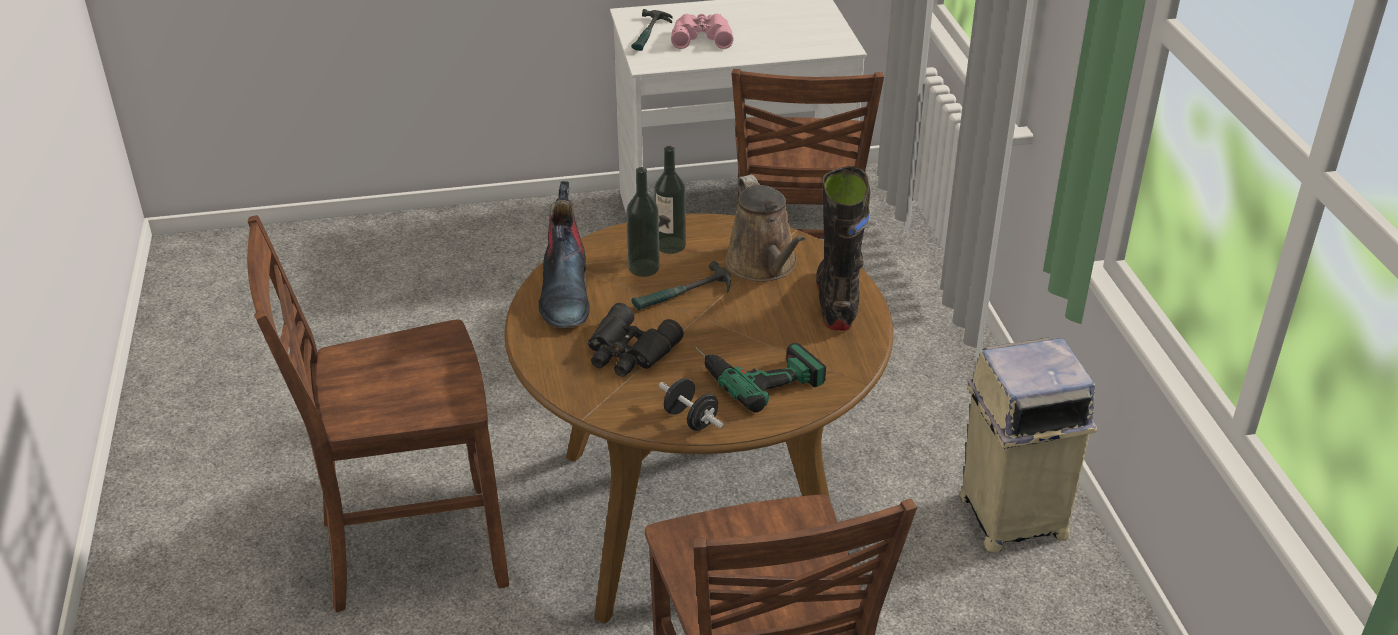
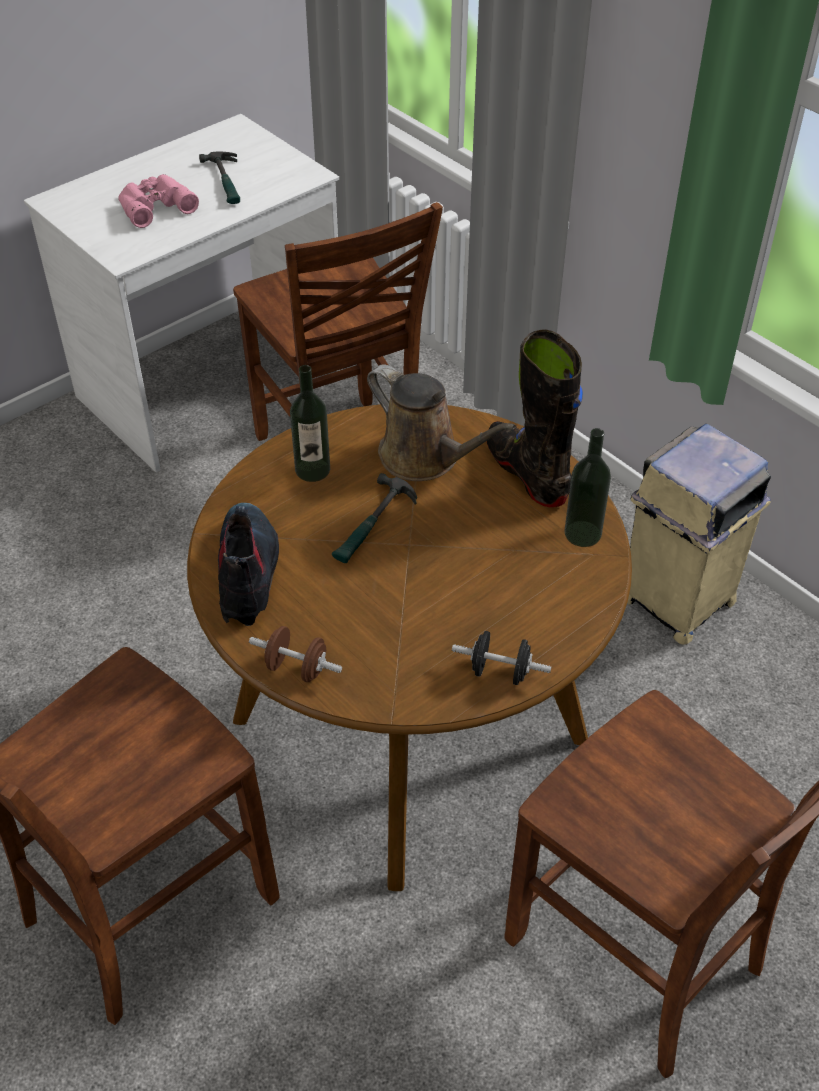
camera: 30 degrees left, 10 degrees up
(546, 361) = (297, 668): none -> brown dumbbell
(565, 292) = (248, 573): boot -> boot turned 150 degrees counterclockwise
(629, 352) = (374, 618): black binoculars -> none
(644, 267) = (307, 508): bottle -> bottle (582, 533)
(649, 35) = (95, 220): hammer -> hammer (227, 182)
(755, 371) = (515, 587): power drill -> none

